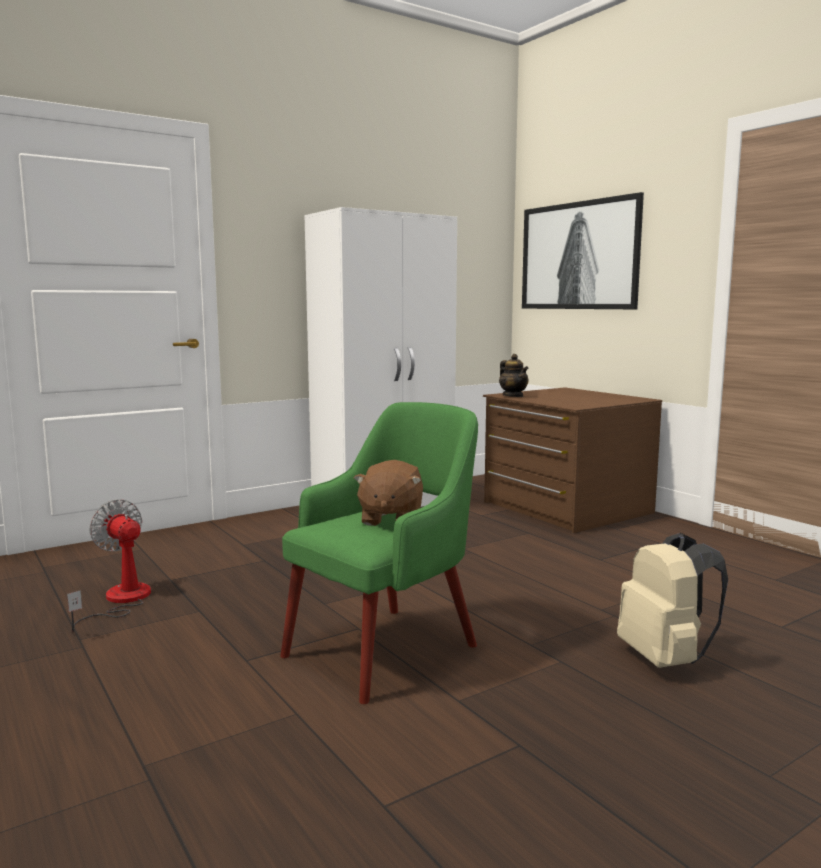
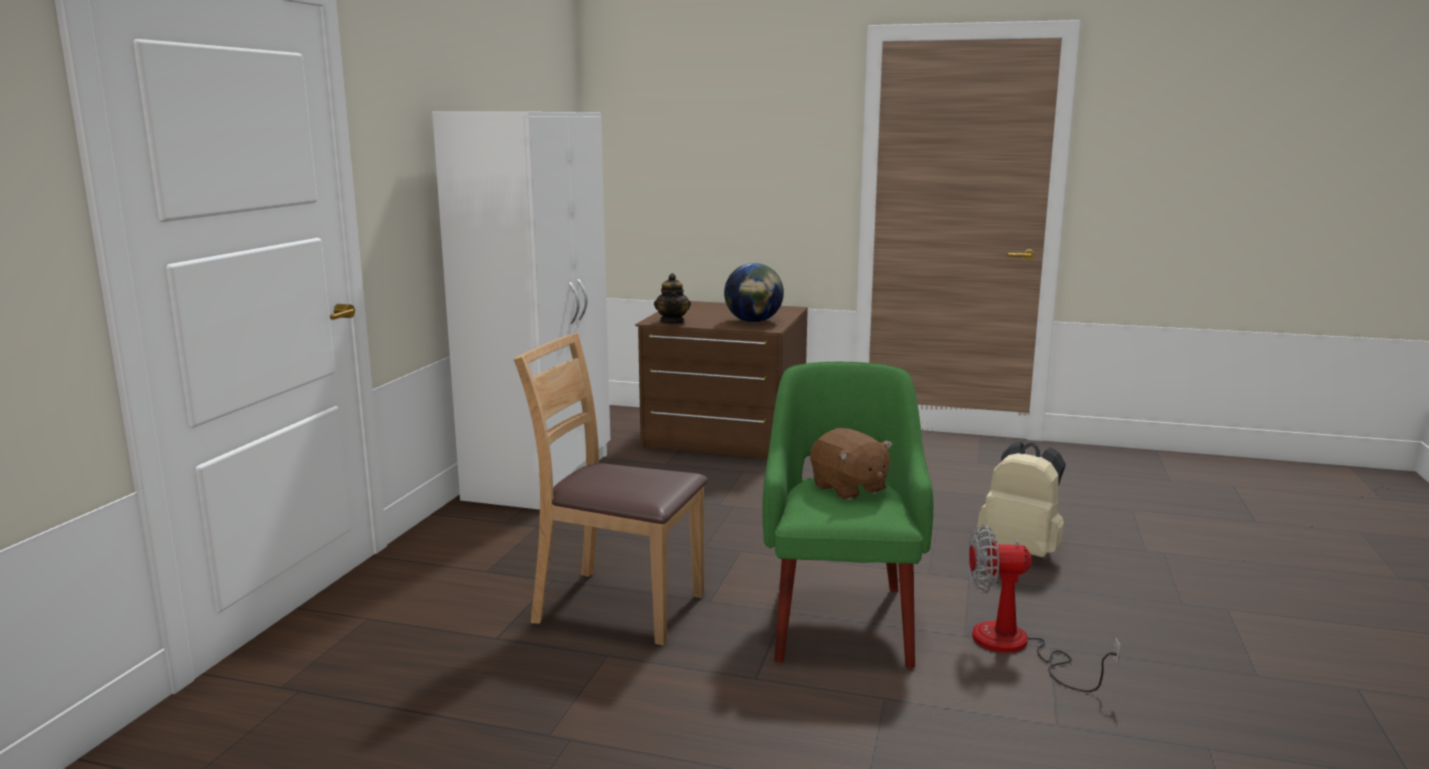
camera: 40 degrees left, 5 degrees up
(120, 601) = (494, 681): fan -> fan (1016, 647)
(265, 587) = (618, 607): none -> brown chair
(513, 396) = (672, 322): teapot -> teapot turned 60 degrees clockwise
(577, 402) = (753, 321): none -> globe
(578, 256) = (684, 150): picture -> none

